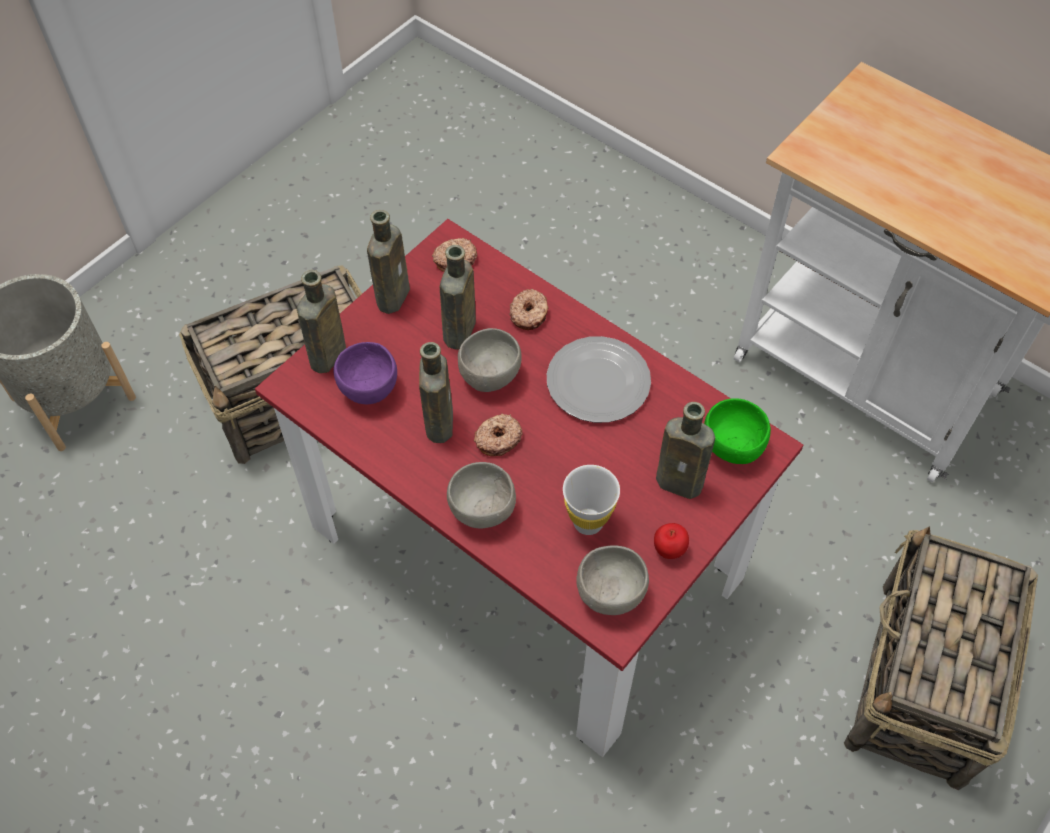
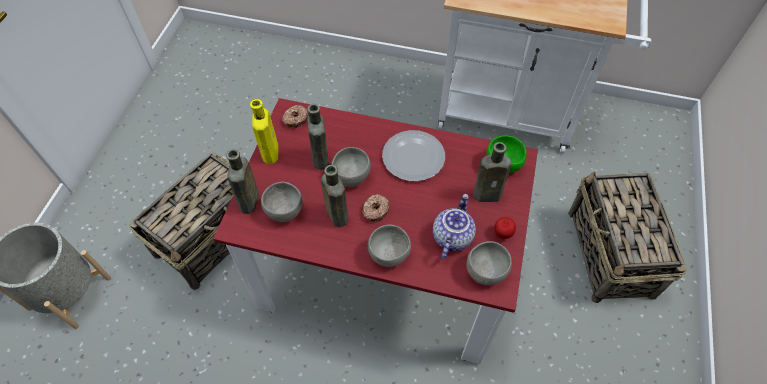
camera: 25 degrees left, 0 degrees up
(370, 387) = (284, 210): purple bowl -> grey bowl
(394, 294) = (270, 151): brown bottle -> yellow bottle
(529, 314) = (355, 134): donut -> none
(588, 522) = (451, 236): white cup -> teapot

